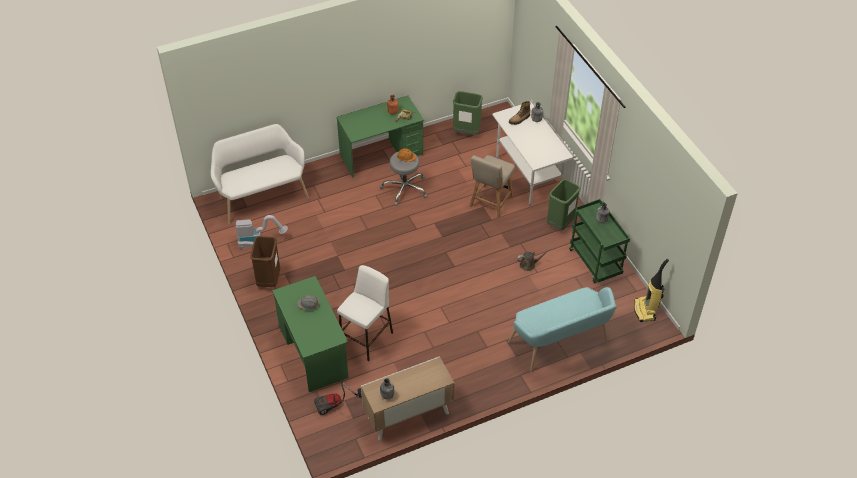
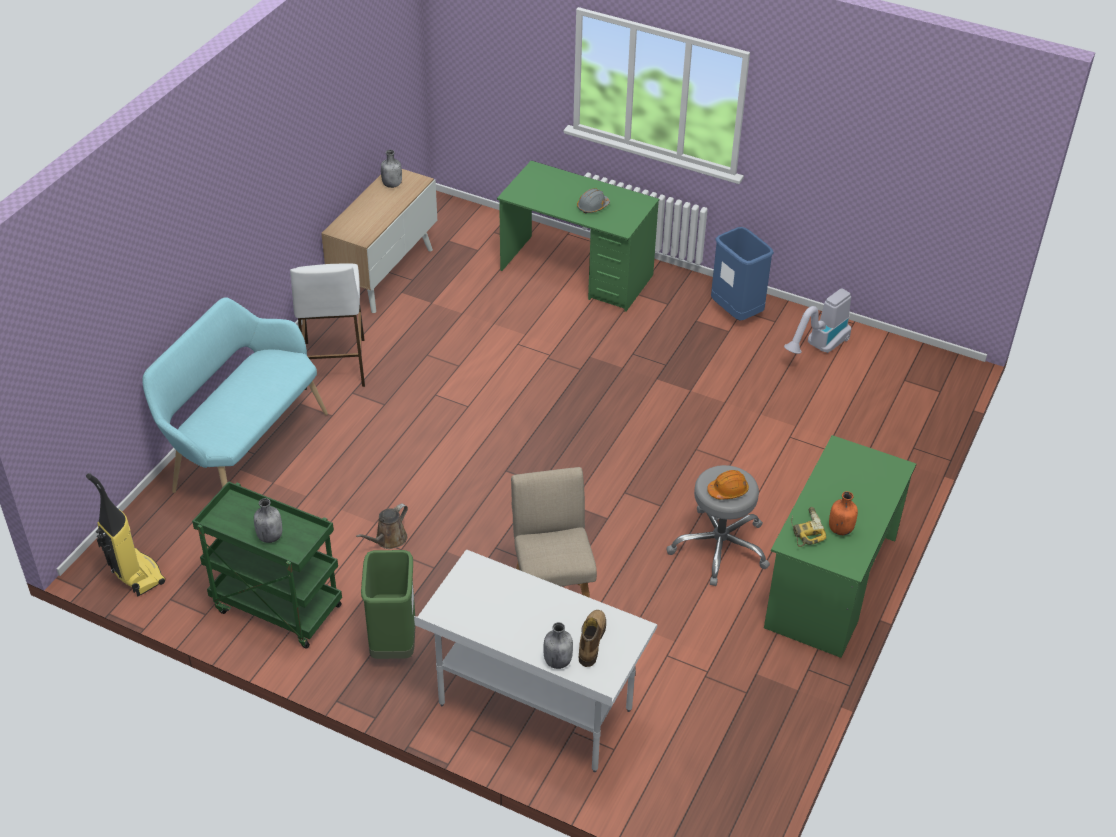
camera: 140 degrees right, 5 degrees down
(262, 196) = (906, 405): white bench -> none
(269, 280) = (736, 313): brown trash can -> blue trash can
(336, 405) = (483, 241): vacuum cleaner -> none
(367, 338) = (526, 319): white stool -> white stool (334, 364)
(466, 132) = (743, 731): green trash can -> none

